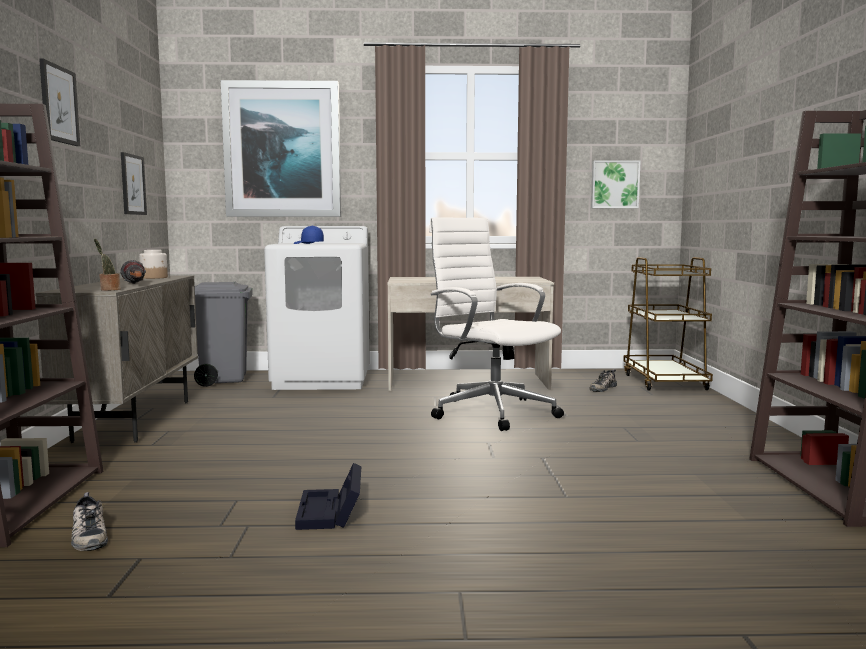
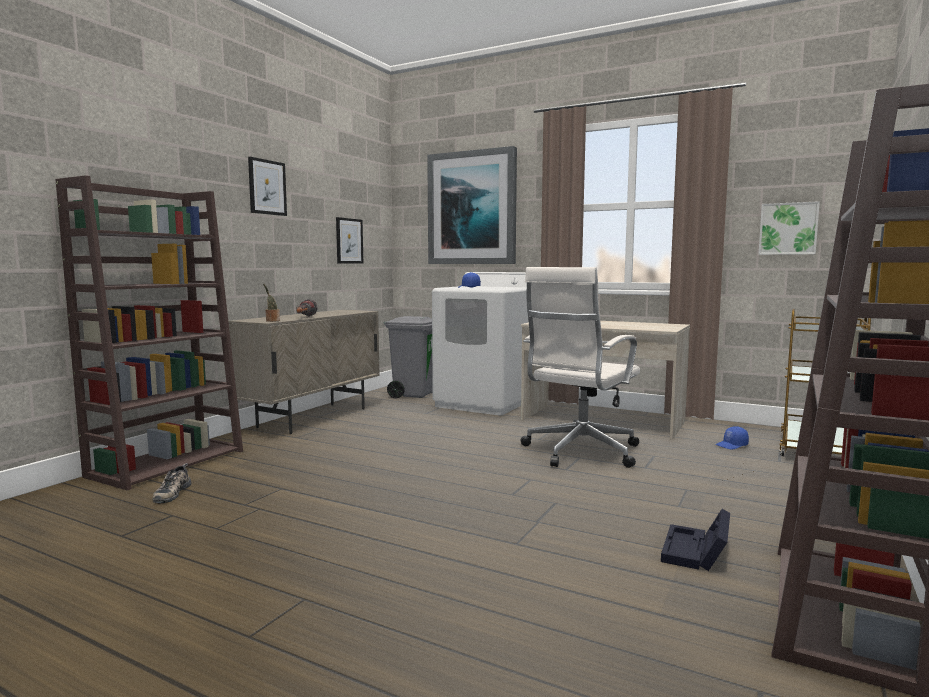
camera: 30 degrees right, 0 degrees up
(154, 277) = (343, 312): jar -> none
(331, 513) = (321, 512): black storage box -> black storage box (696, 553)
(492, 411) = (579, 452): white office chair -> white office chair turned 135 degrees counterclockwise
(602, 387) = (732, 445): shoe -> blue cap

